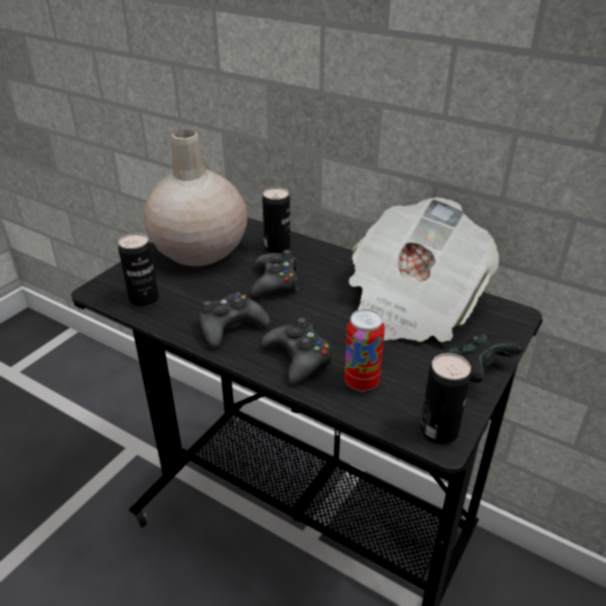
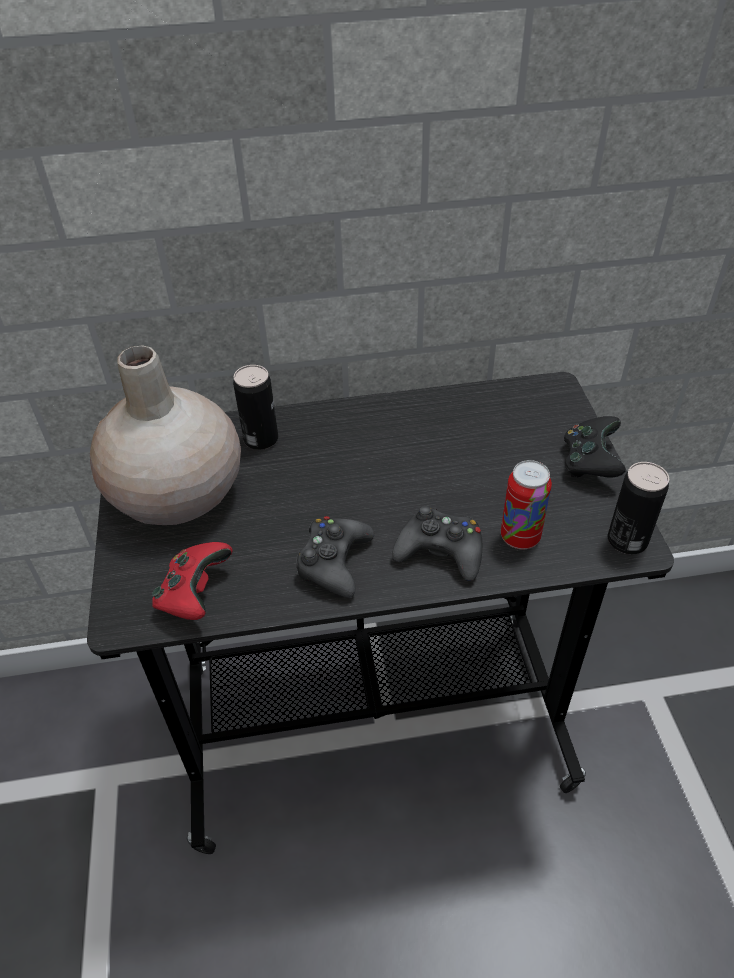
camera: 40 degrees left, 10 degrees up
(144, 299) = (194, 594): can -> red game controller
(276, 282) = (313, 482): black game controller -> none
(411, 304) = (465, 428): newspaper -> none

